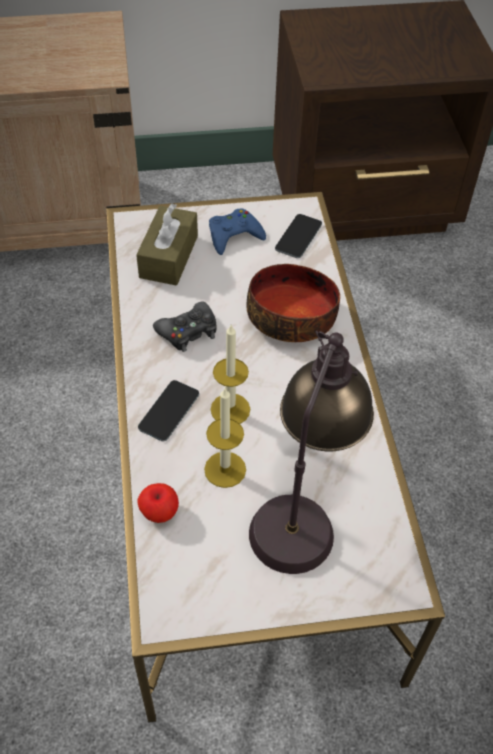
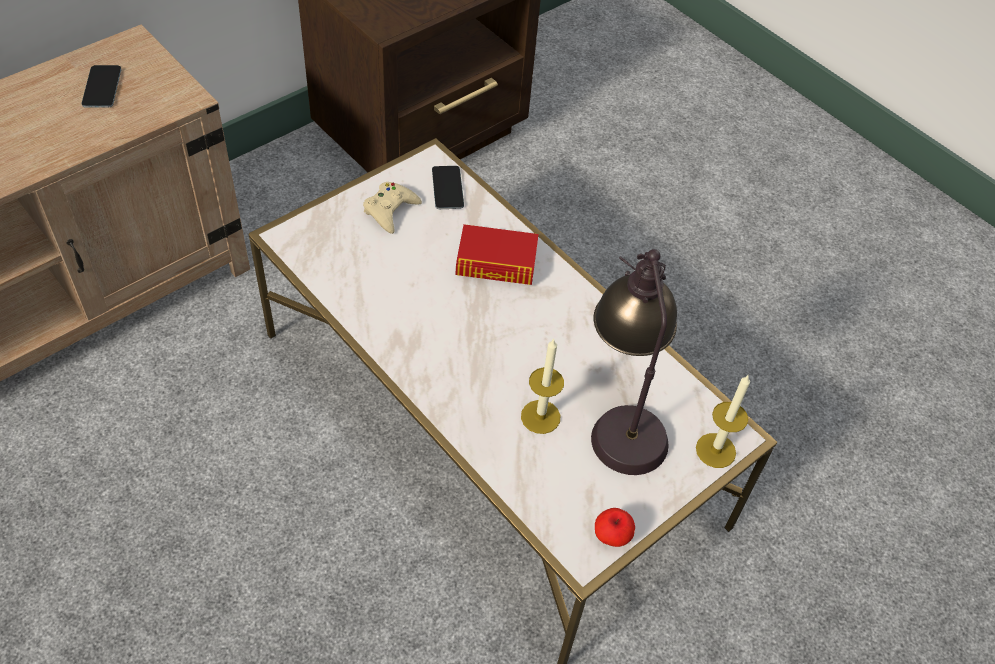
camera: 35 degrees left, 0 degrees up
(159, 512) = (516, 478): apple -> apple (611, 536)
(169, 256) = (346, 255): brown tissue box -> none
(169, 411) = (456, 391): phone -> phone (102, 87)
(188, 332) = (418, 315): black game controller -> none
(230, 409) = (506, 365): candle -> candle (715, 450)
(234, 235) = (390, 210): blue game controller -> beige game controller
(292, 316) = (496, 262): bowl -> book

